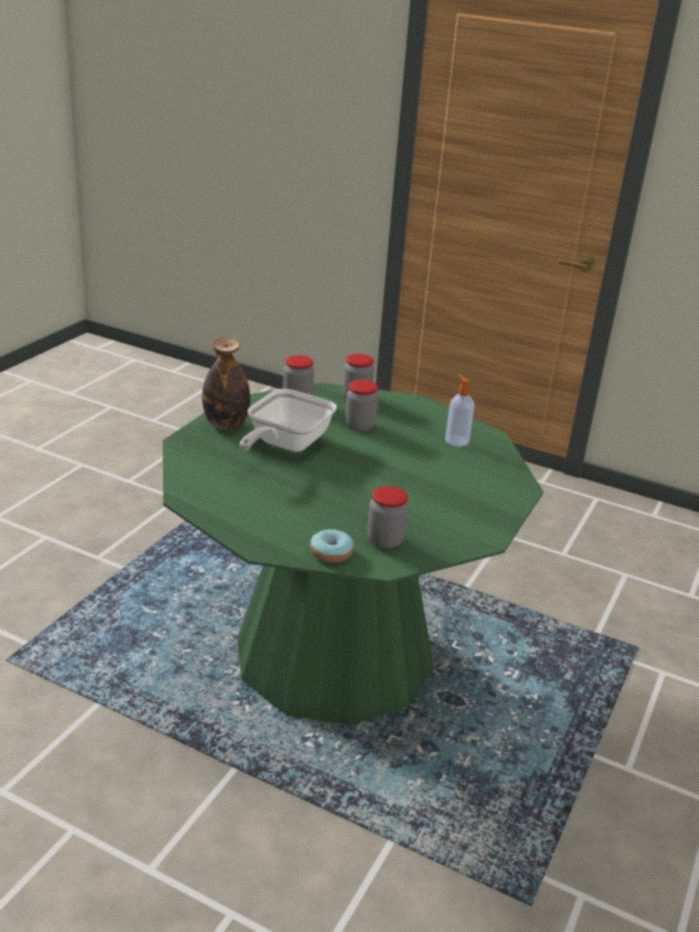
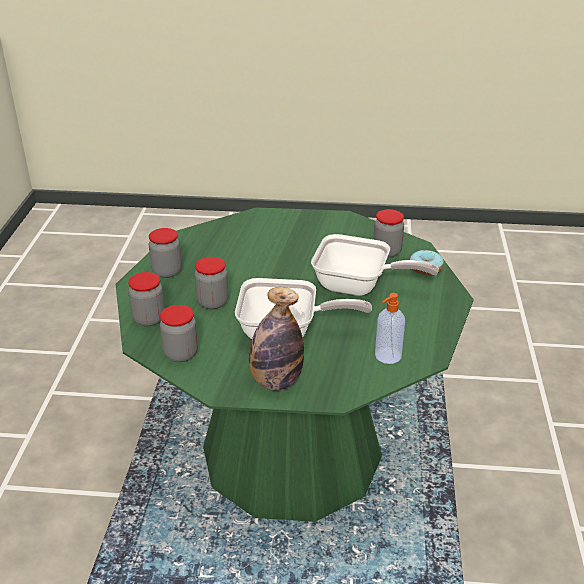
camera: 110 degrees left, 5 degrees up
(328, 500) = (358, 286): none -> frying pan
(428, 417) = (167, 271): none -> jar
(456, 440) = (202, 251): soap dispenser -> soap dispenser (387, 356)

